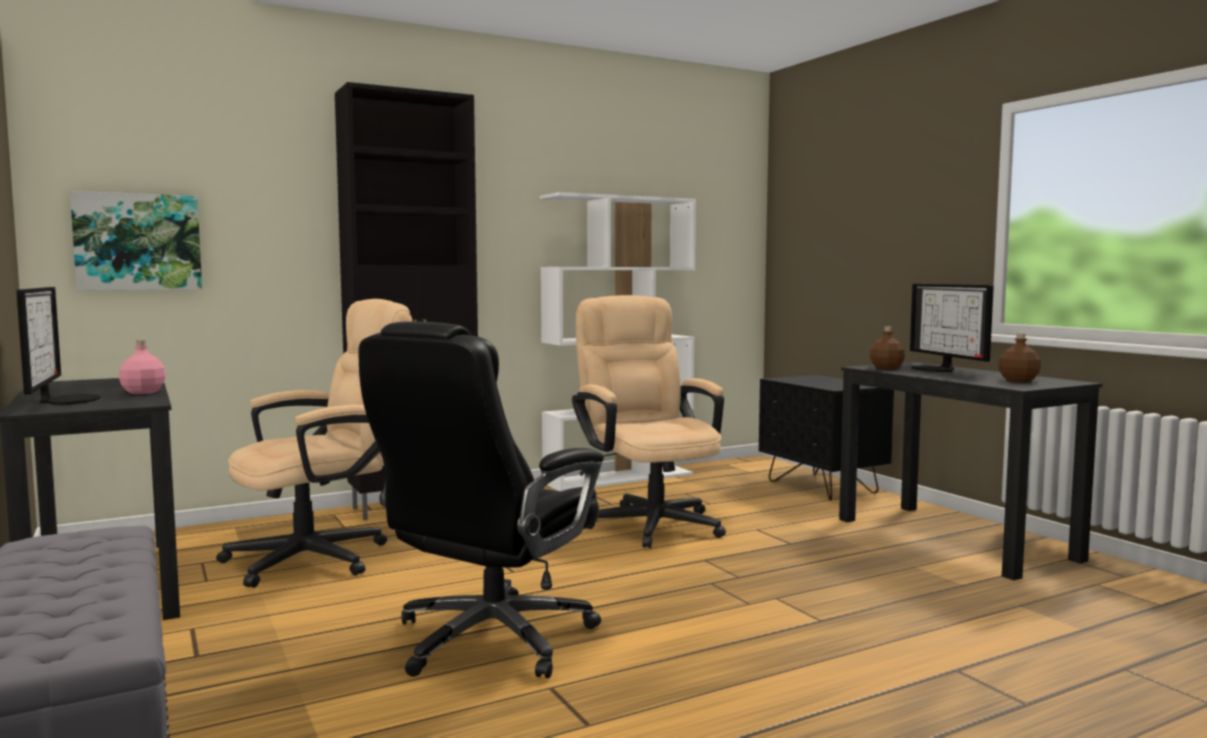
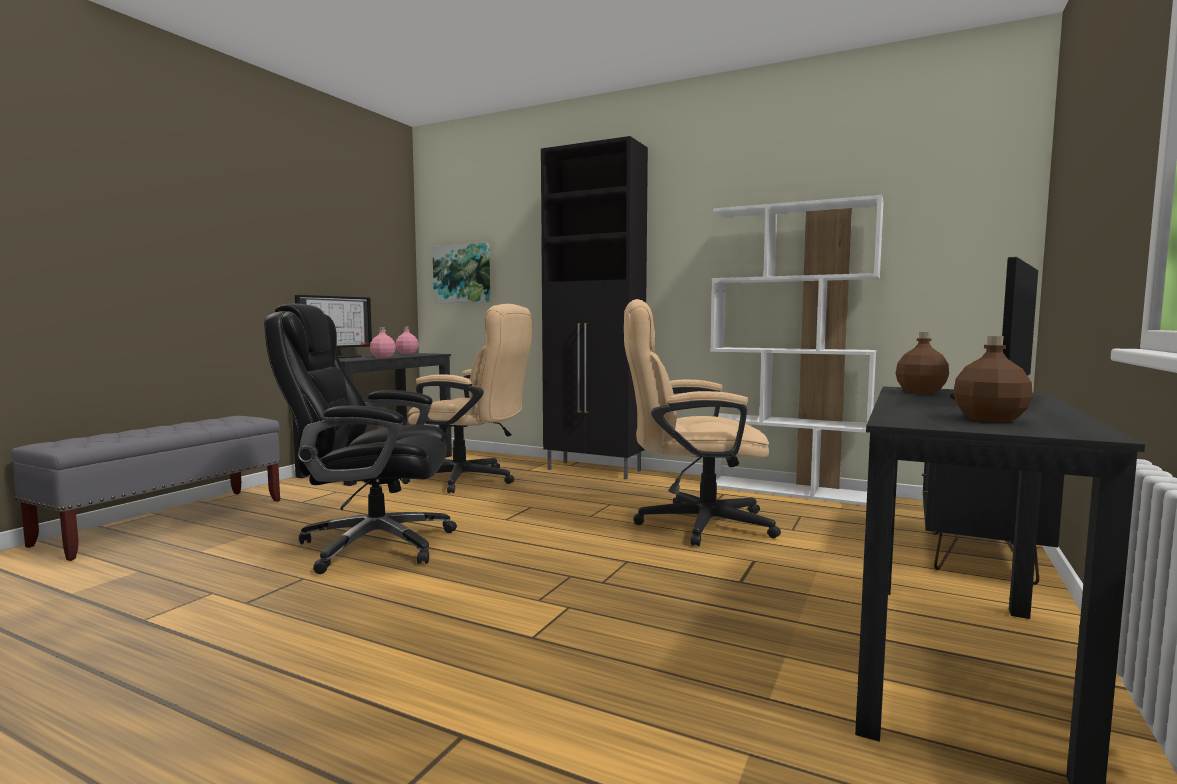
camera: 55 degrees right, 0 degrees up
(84, 382) = (407, 353): none -> pink bottle
(648, 521) = (691, 524): beige office chair -> beige office chair turned 120 degrees counterclockwise

